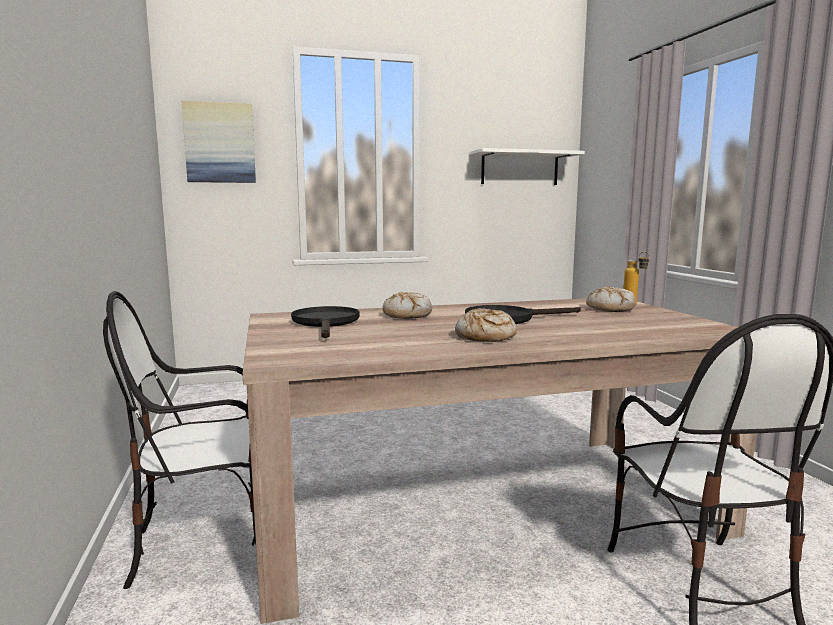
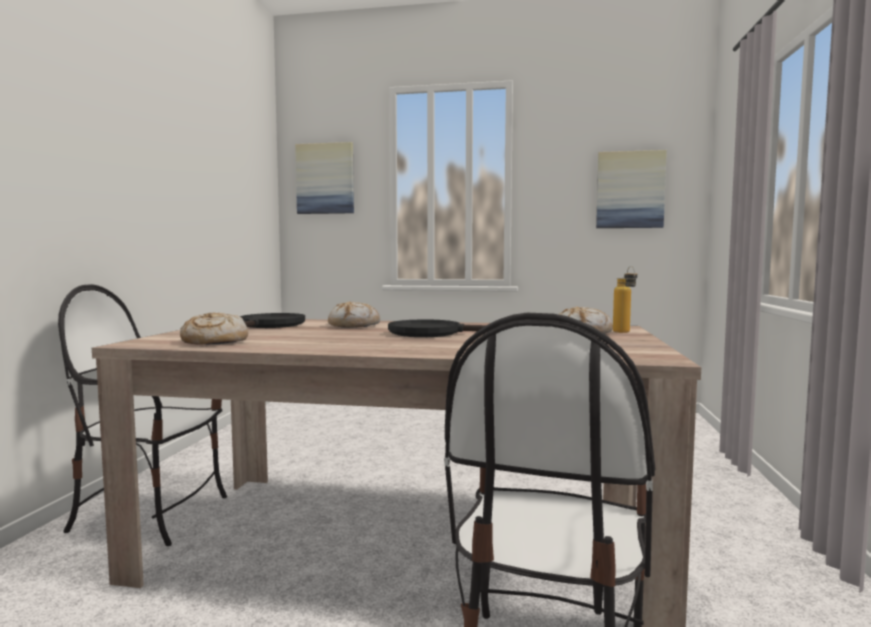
camera: 25 degrees right, 5 degrees down
(485, 337) = (358, 343): bread -> bread (214, 341)
(519, 168) = (630, 190): white shelf -> picture

